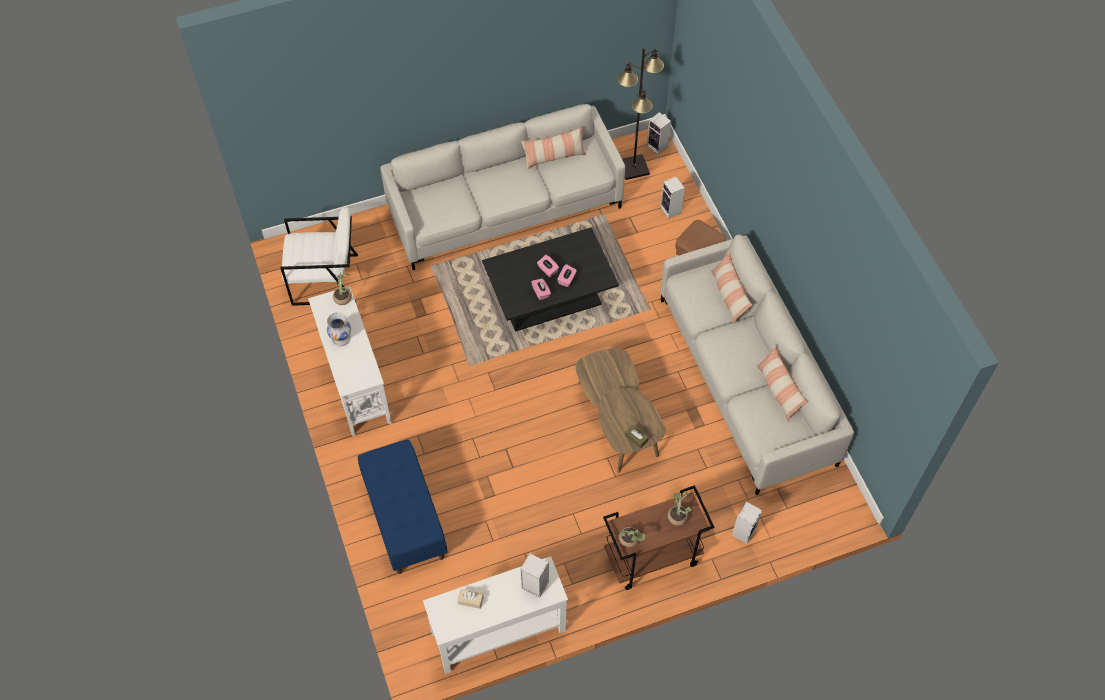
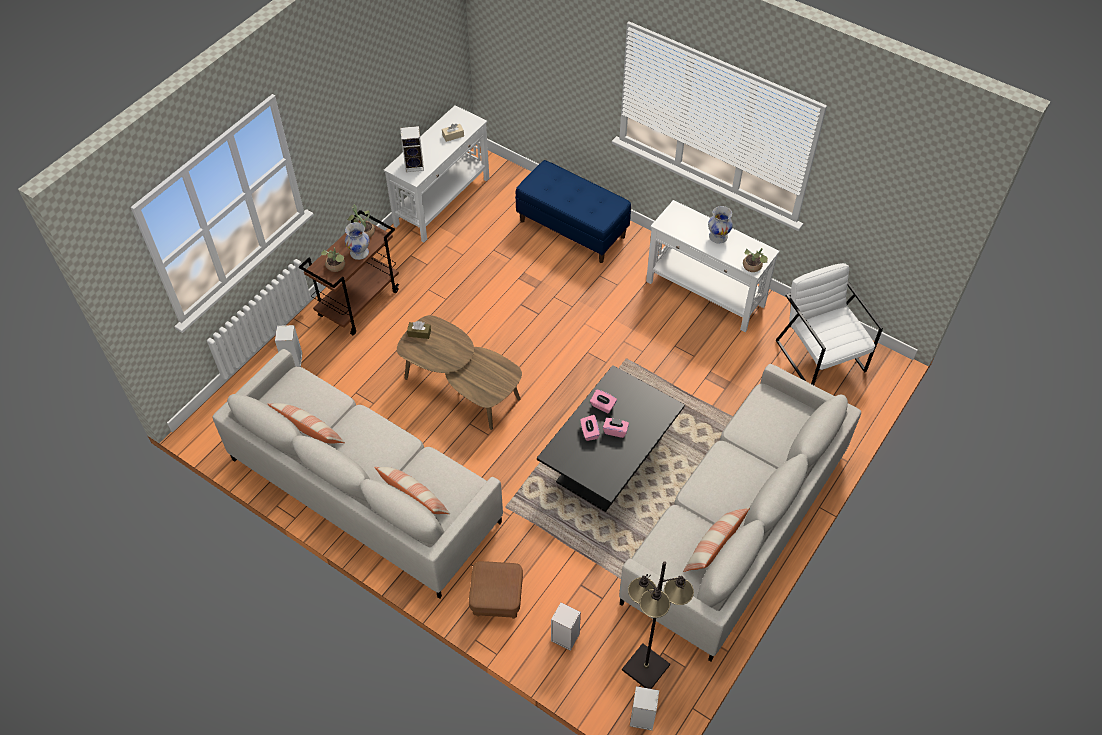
camera: 145 degrees right, 5 degrees down
(325, 280) = (820, 355): white armchair -> white armchair turned 105 degrees clockwise
(647, 518) = (360, 253): none -> white vase

